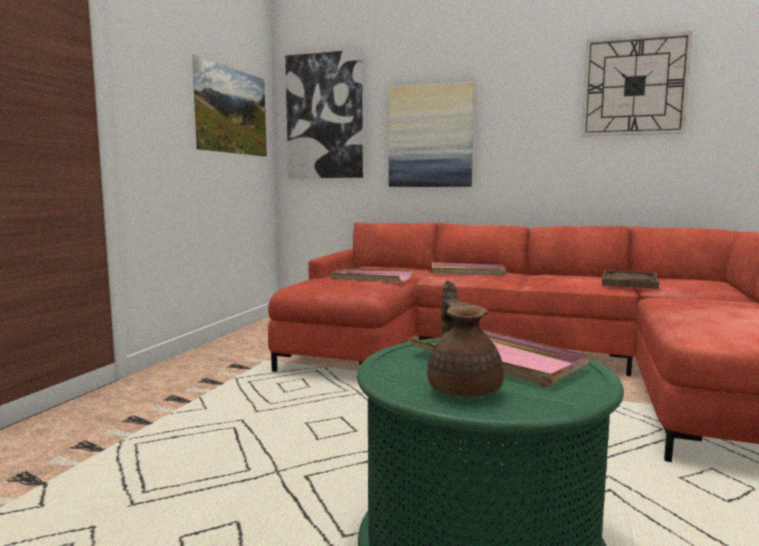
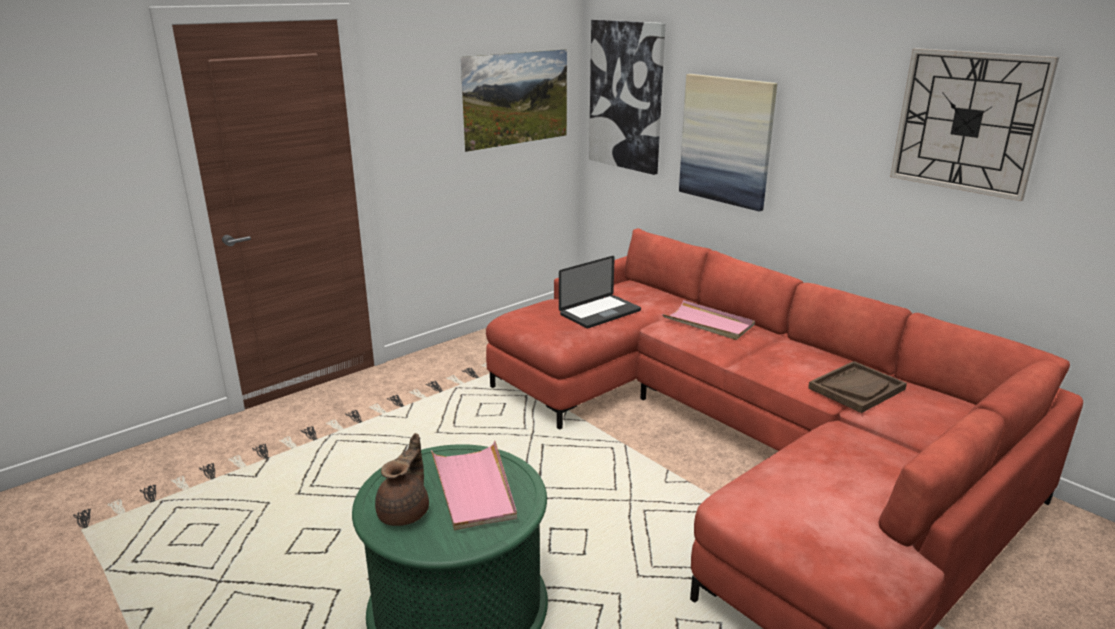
camera: 30 degrees right, 15 degrees up
(371, 278) = (600, 313): pink tray -> laptop

